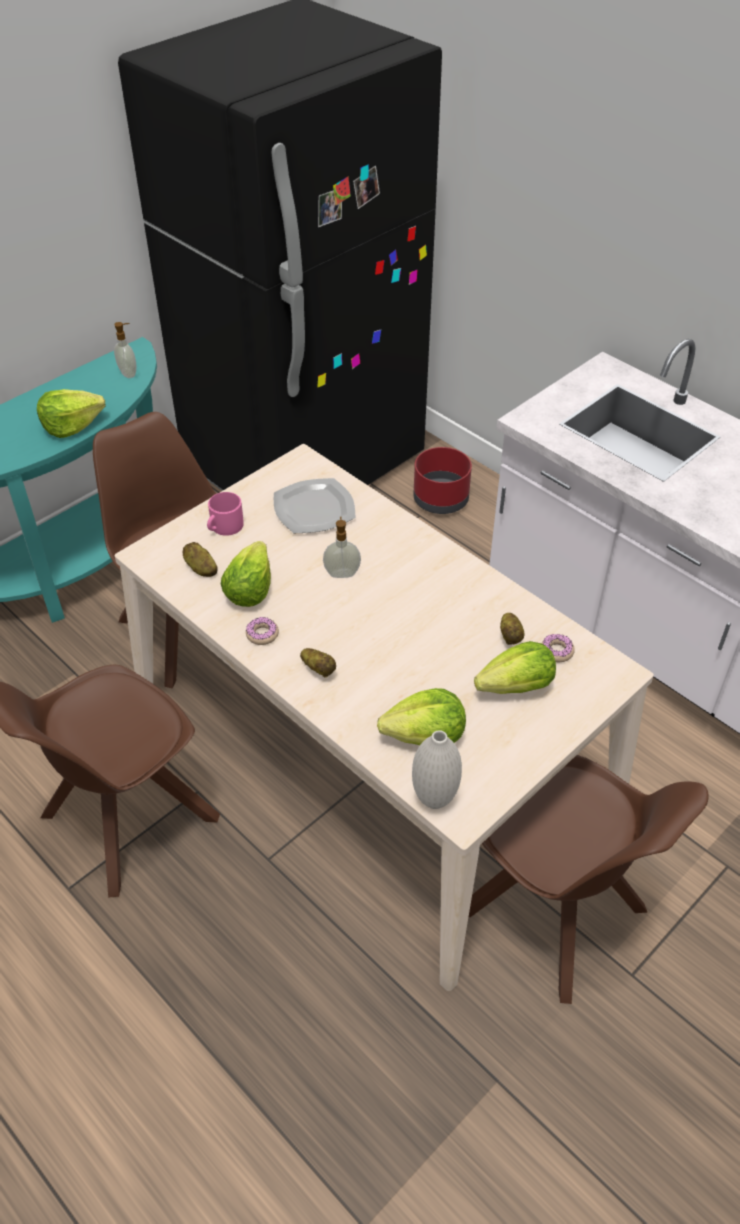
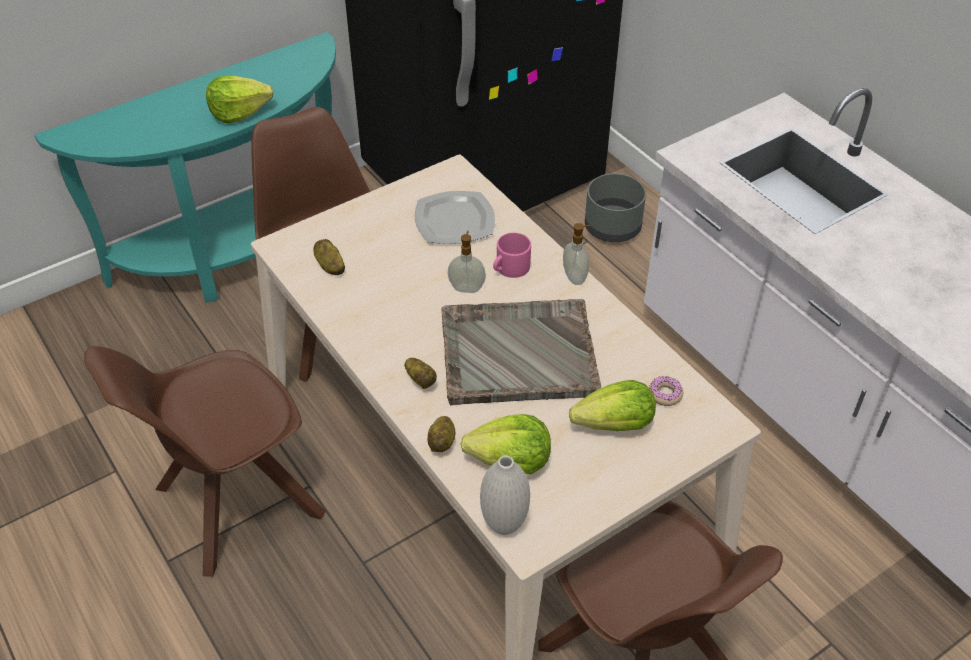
camera: 10 degrees right, 0 degrees up
(129, 373) = (305, 66): soap dispenser -> soap dispenser (575, 277)
(224, 527) = (362, 228): pink mug -> pink mug (509, 268)
(249, 590) = (372, 293): lettuce -> none
(262, 634) = (374, 338): donut -> none
(406, 631) = (516, 353): none -> grey tray
(441, 500) = (612, 228): red planter -> grey planter
(511, 636) = (622, 373): potato -> potato (442, 442)

